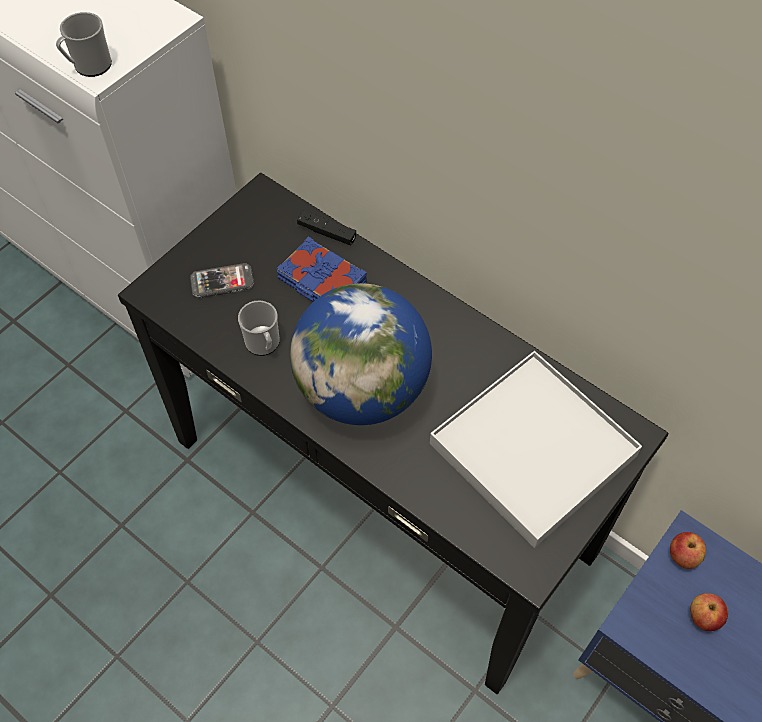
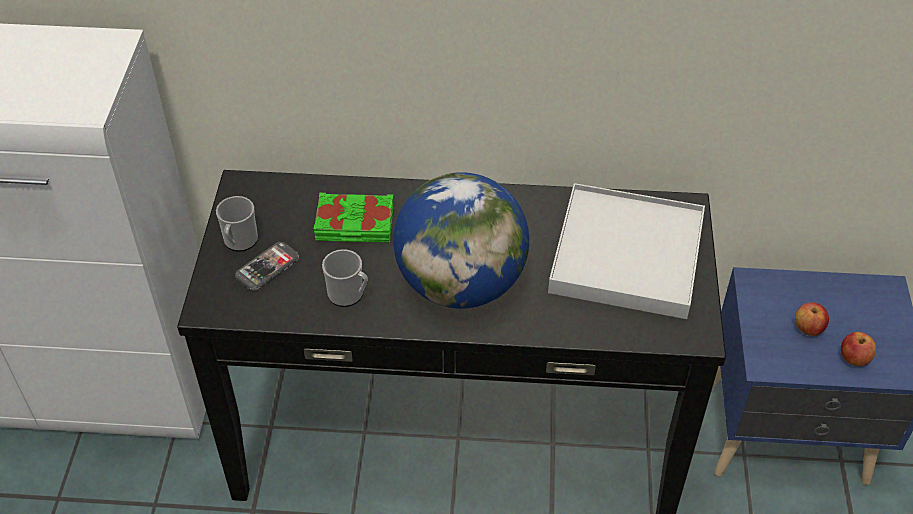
camera: 35 degrees left, 10 degrees down
(89, 66) = (73, 107): mug -> mug (239, 242)
(321, 281) = (355, 224): blue book -> green book
(327, 232) = (326, 187): black game controller -> none
(682, 556) = (760, 297): apple -> apple (853, 359)

